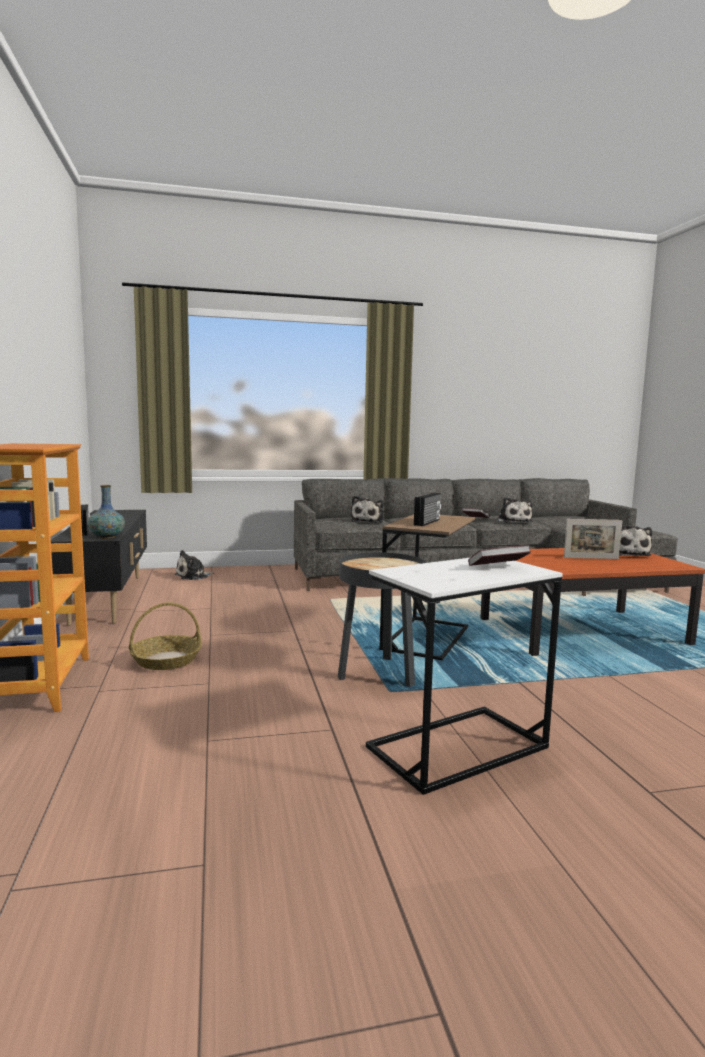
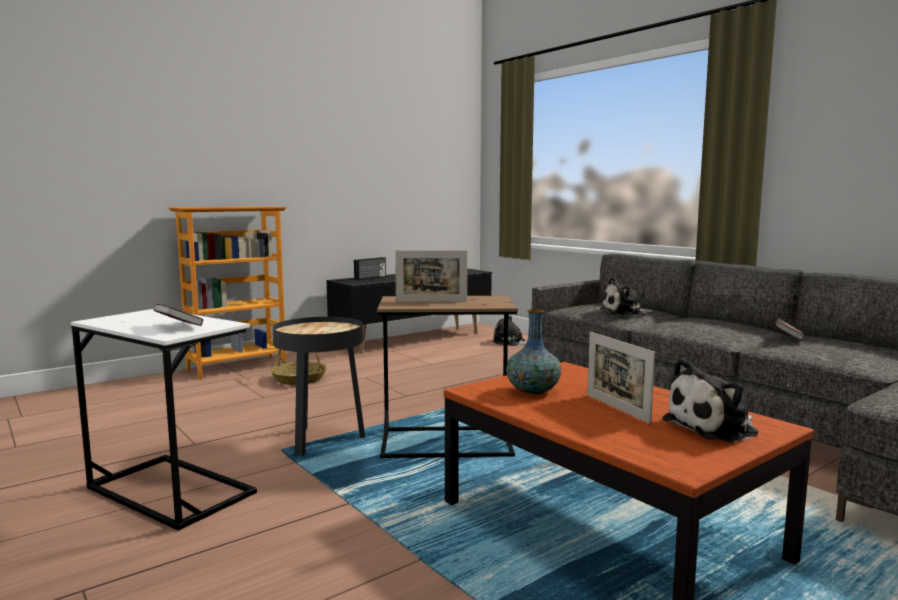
camera: 65 degrees right, 0 degrees up
(107, 537) = (358, 282): vase -> vase (532, 391)
(428, 522) = (431, 301): radio -> picture frame
(513, 521) = (832, 354): plush toy -> none

